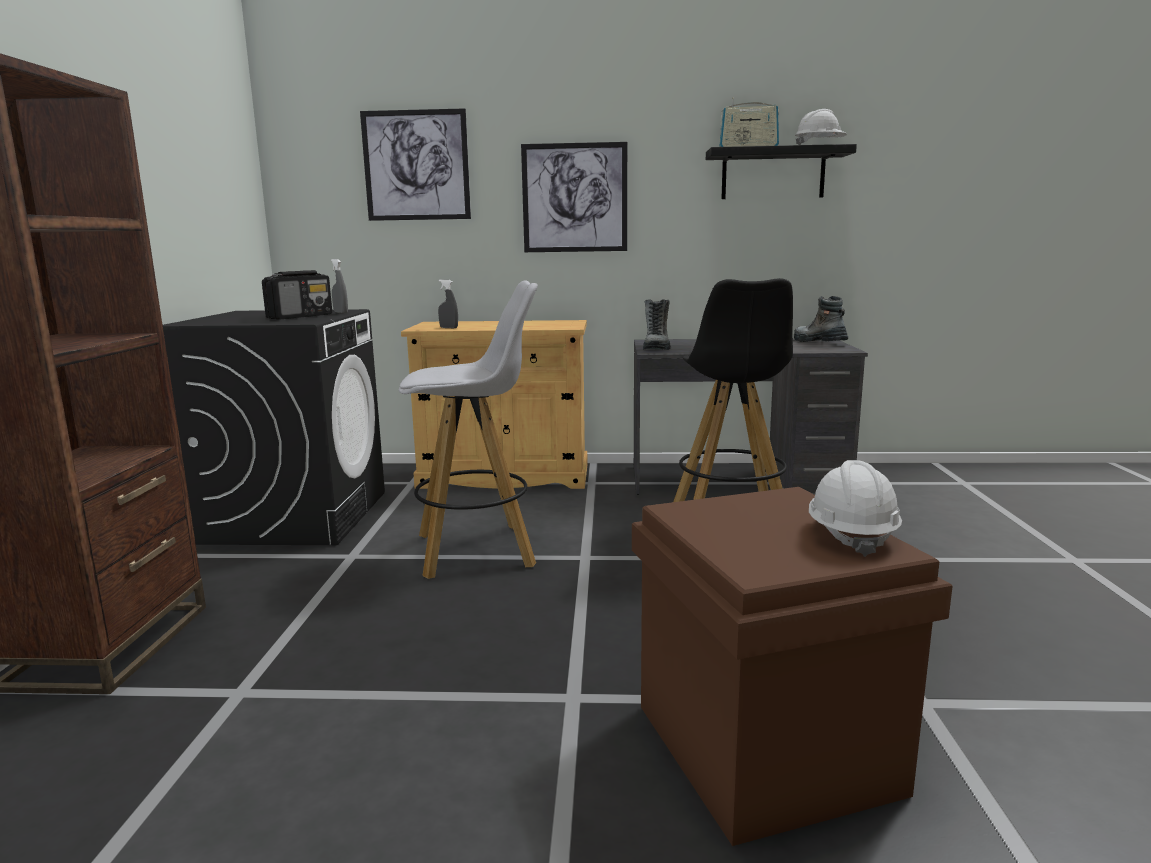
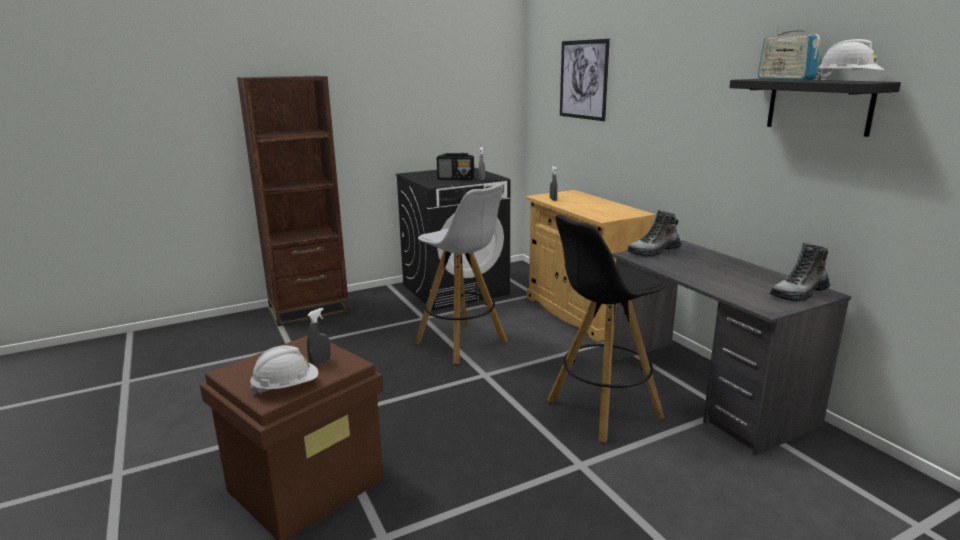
camera: 60 degrees right, 5 degrees up
(574, 198) = (662, 112): picture -> none
(773, 510) = (320, 362): none -> grey spray bottle
(818, 342) = (799, 294): boot -> boot turned 150 degrees counterclockwise

